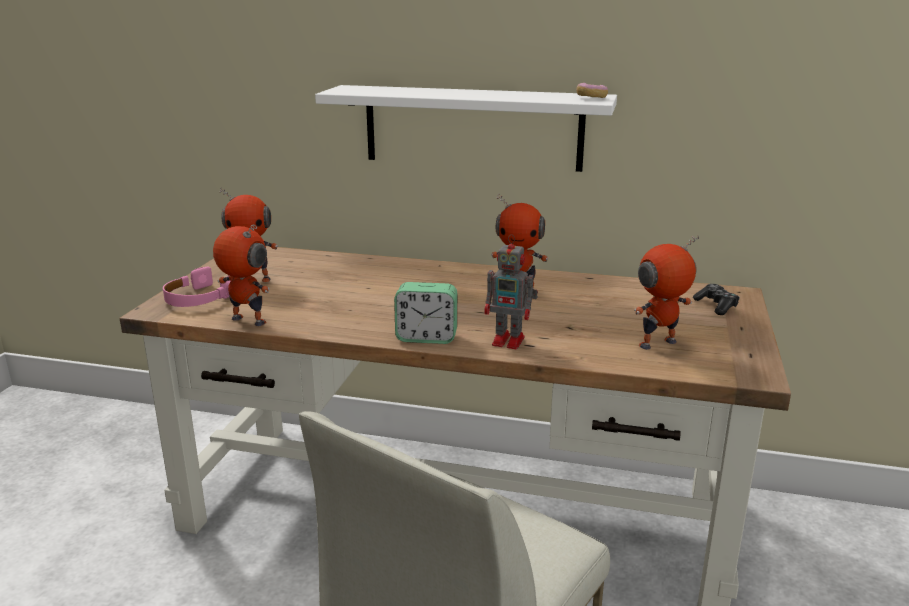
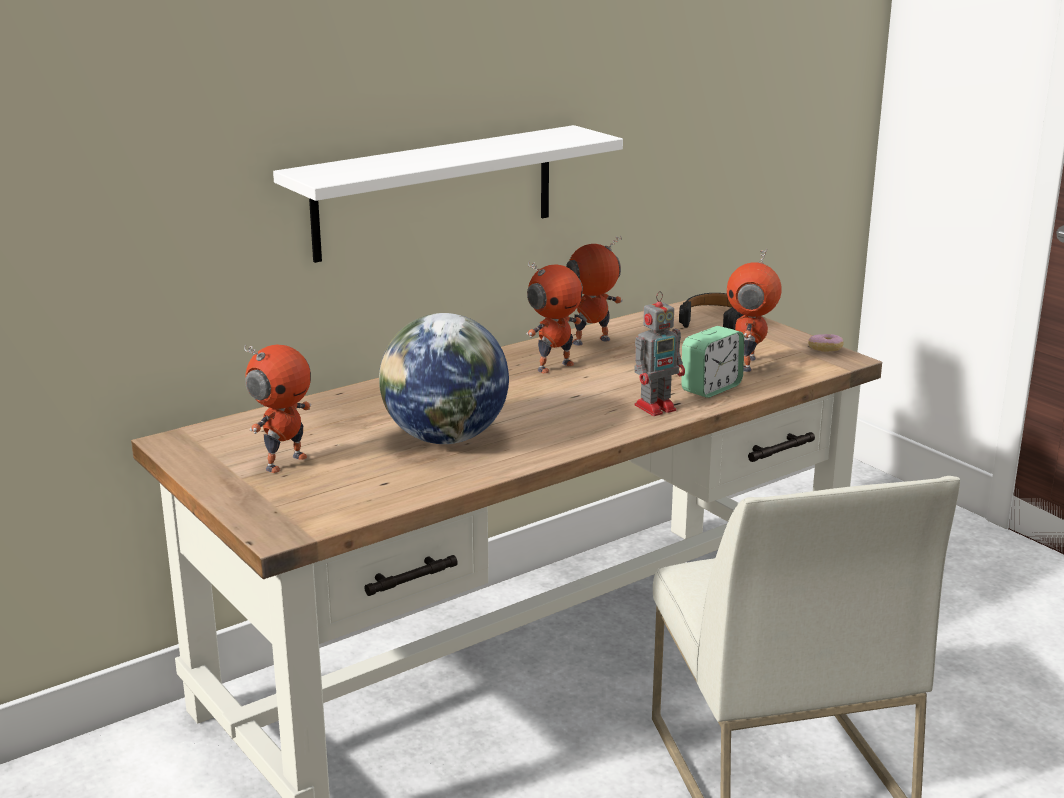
camera: 50 degrees left, 0 degrees up
(199, 298) = (287, 503): pink headphones -> none
(247, 321) = (407, 496): toy robot -> toy robot (592, 342)
(347, 302) = (445, 438): none -> globe
(426, 337) = (593, 433): alarm clock -> alarm clock (711, 388)
(591, 98) = (580, 134): donut -> donut (825, 350)
(716, 306) = (714, 320): game controller -> black headphones

